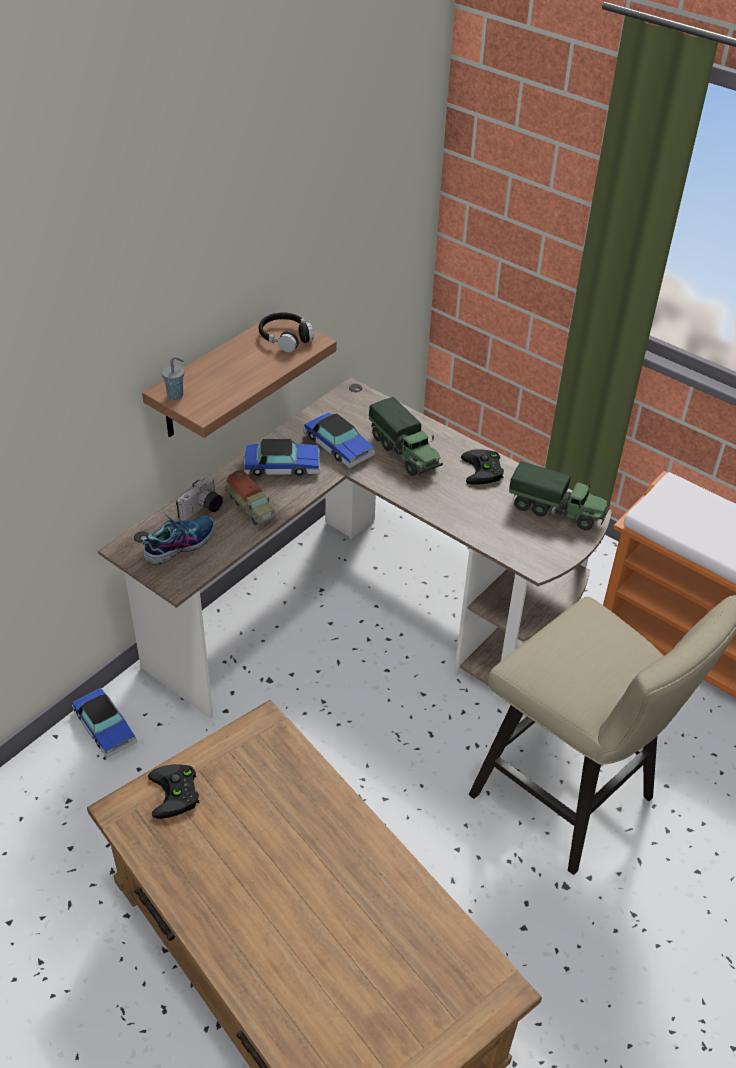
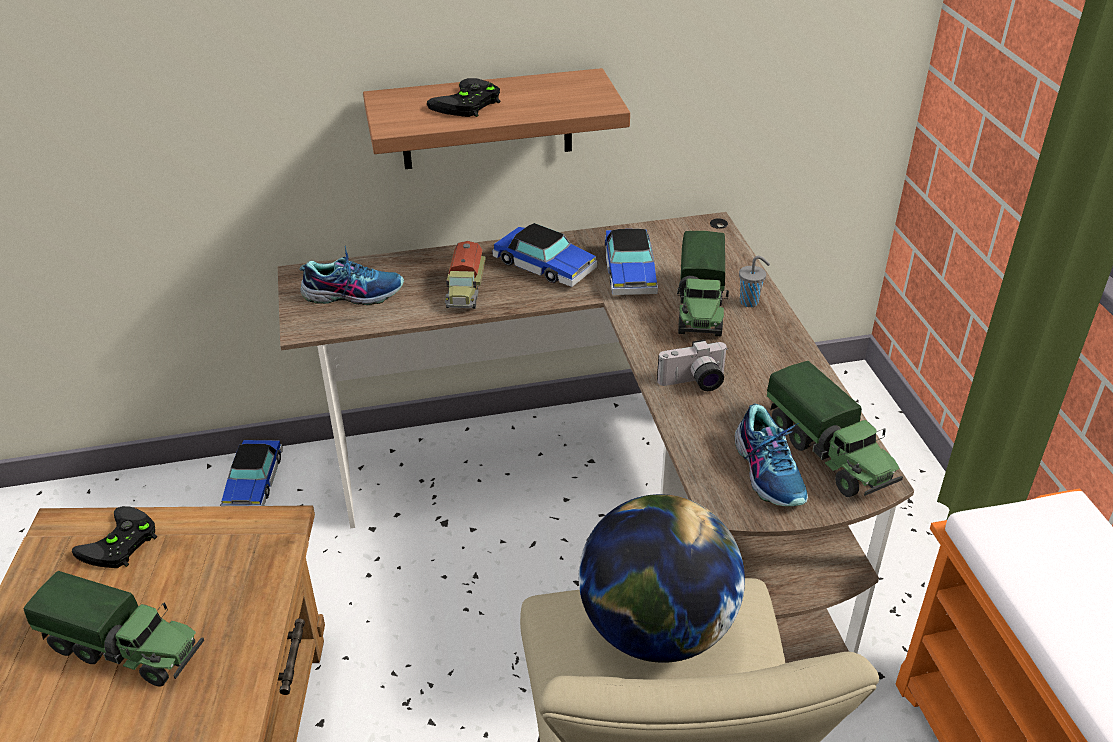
camera: 40 degrees right, 5 degrees down
(176, 395) = (390, 103): grey cup -> grey cup (750, 302)
(203, 510) = (415, 272): camera -> camera (694, 383)
(262, 845) = (125, 650): none -> toy truck
(285, 337) = (576, 92): black headphones -> none
(484, 471) = (779, 366): black game controller -> black game controller (467, 105)
(539, 535) = (769, 471): none -> shoe
(578, 646) = (656, 629): none -> globe

